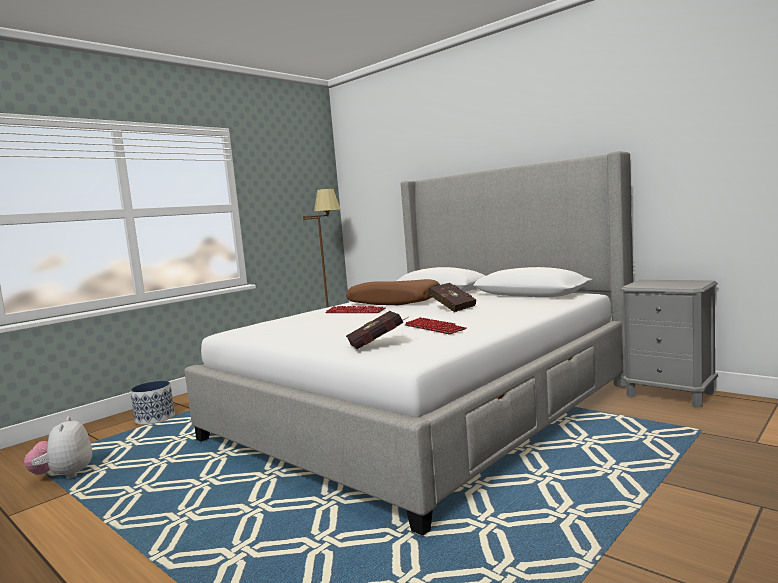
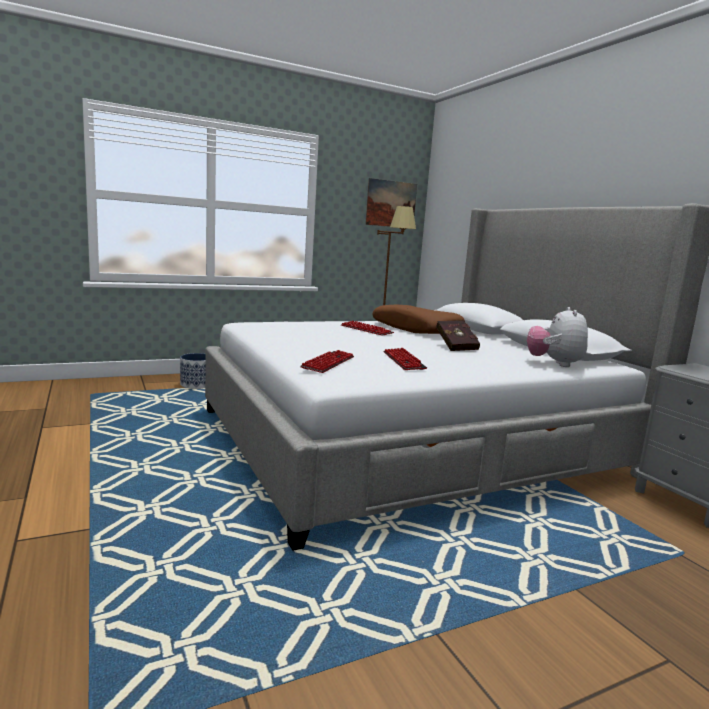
camera: 20 degrees right, 5 degrees up
(64, 476) = (99, 410): plush toy -> plush toy (554, 364)
(307, 188) = (391, 204): none -> picture
(378, 344) = (328, 363): red book -> keyboard

